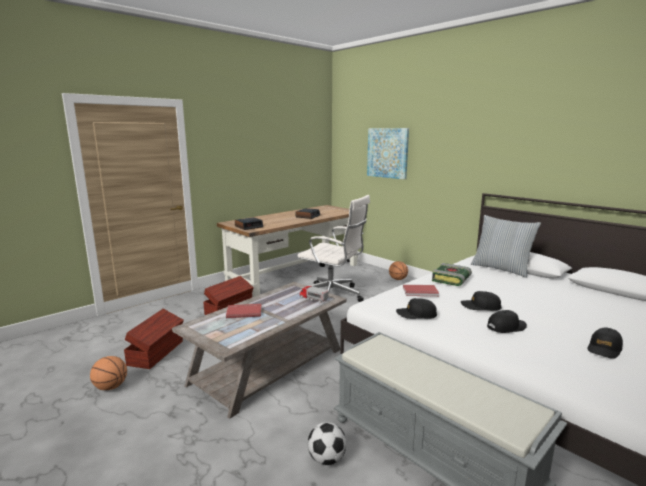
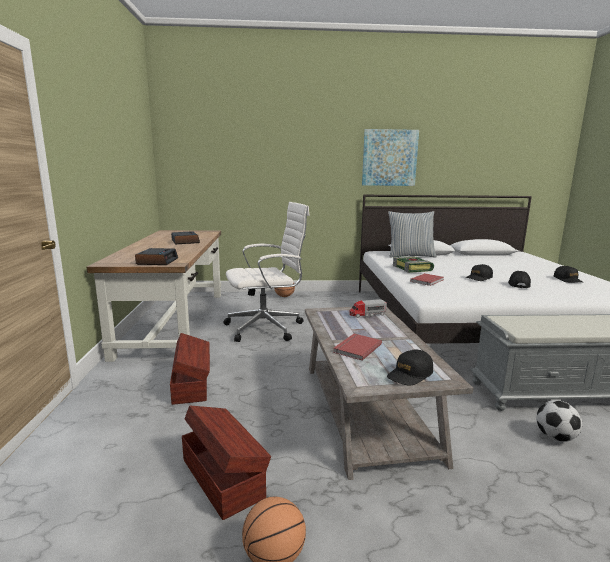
camera: 50 degrees left, 0 degrees up
(387, 153) = (247, 159): picture -> picture (389, 158)
(416, 314) = (474, 294): black cap -> black cap (410, 375)

